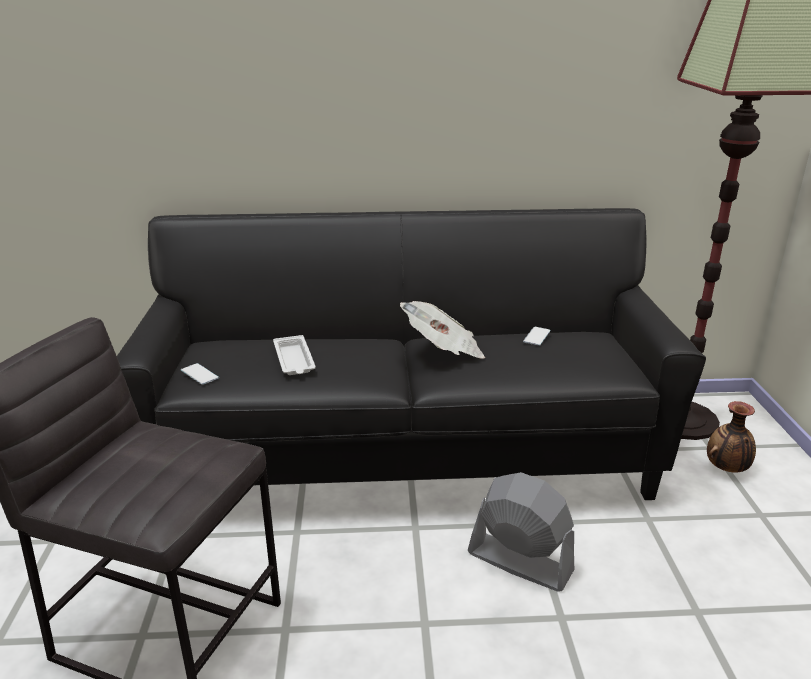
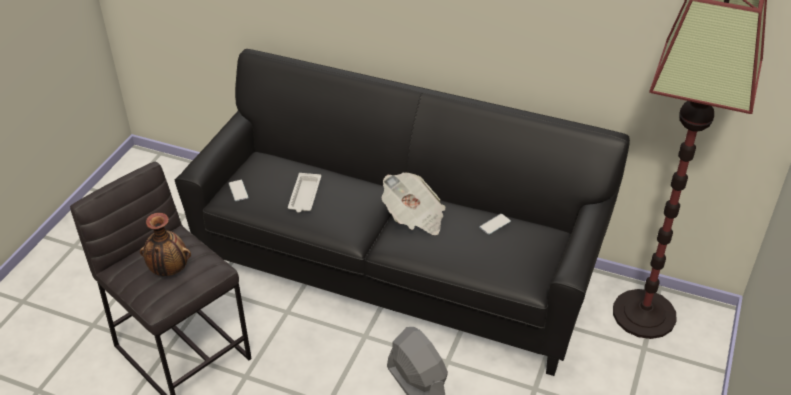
camera: 25 degrees right, 15 degrees up
(726, 469) = (637, 371): vase -> vase (169, 270)

